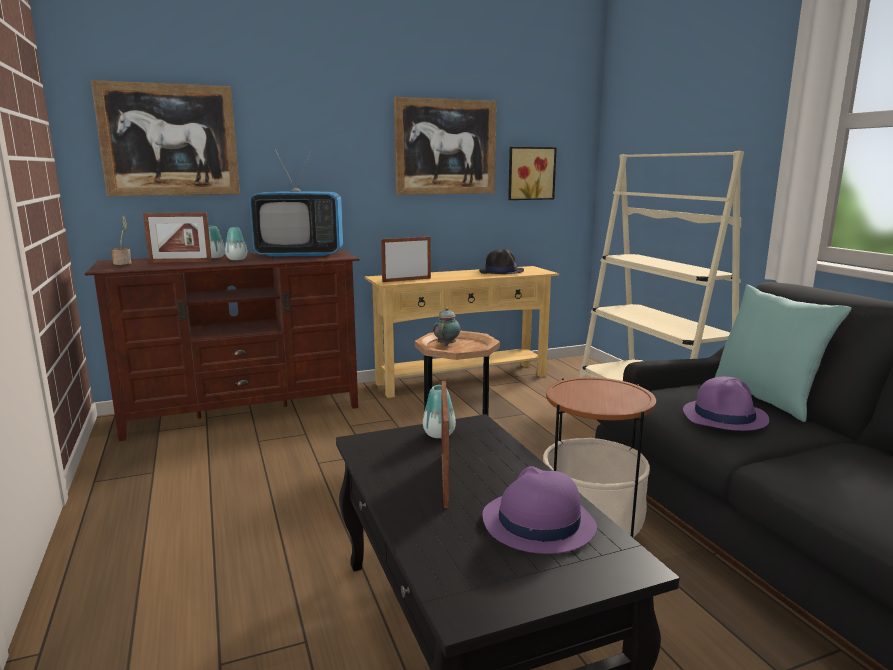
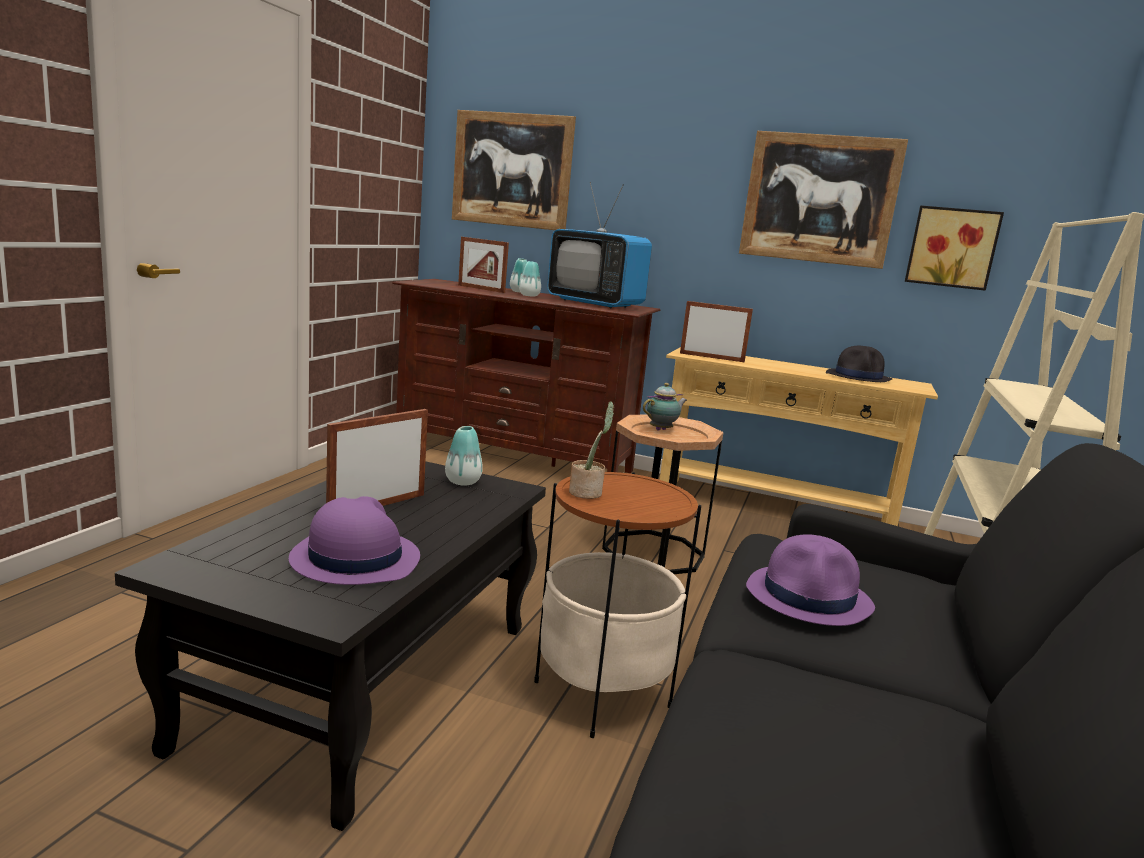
camera: 40 degrees right, 0 degrees up
(123, 263) = (439, 282): potted plant -> potted plant (587, 492)
(766, 400) = (950, 619): turquoise pillow -> none

